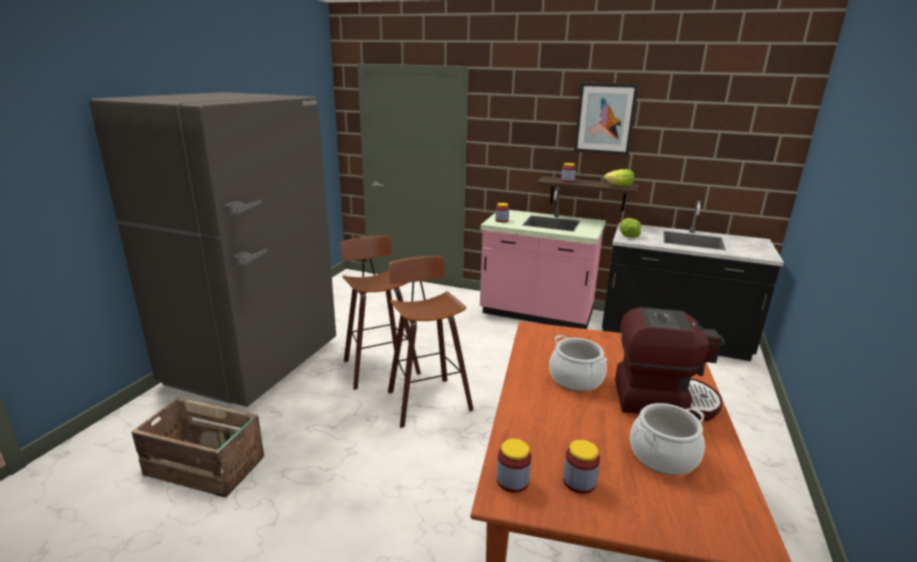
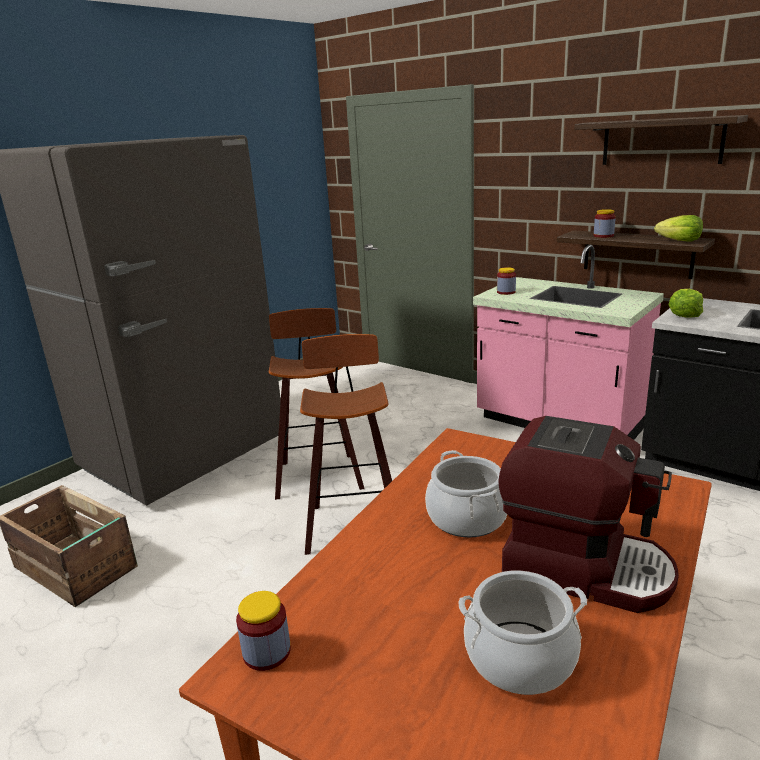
camera: 20 degrees right, 0 degrees up
(579, 481) = (358, 673): jar -> none
(605, 118) = (661, 141): picture -> shelf

